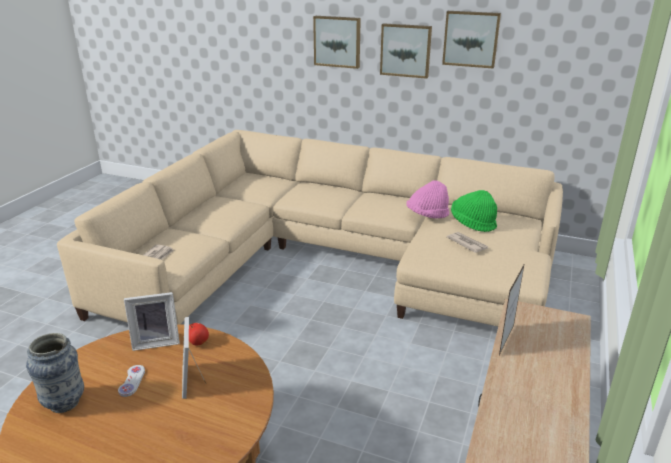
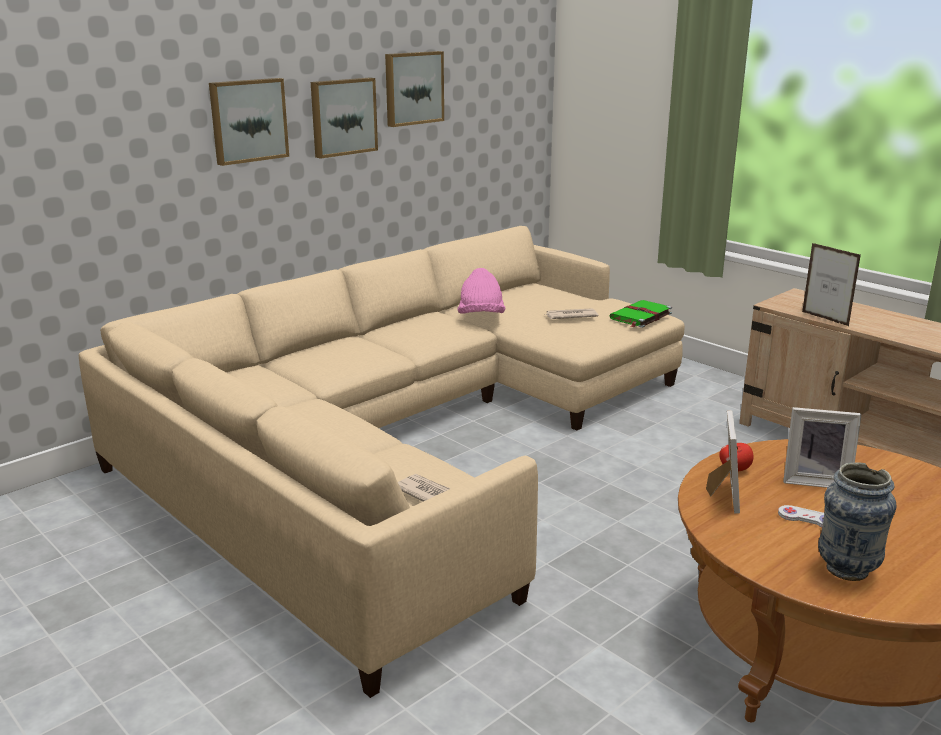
camera: 65 degrees left, 5 degrees down
(472, 223) = (527, 303): green hat -> none
(509, 272) = (640, 316): none -> green book

